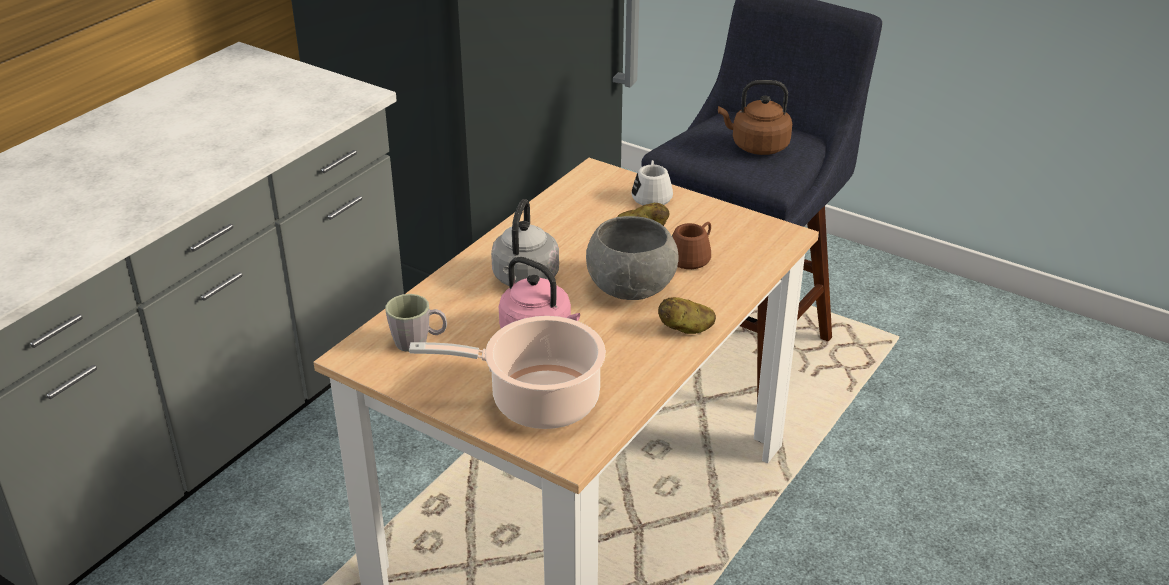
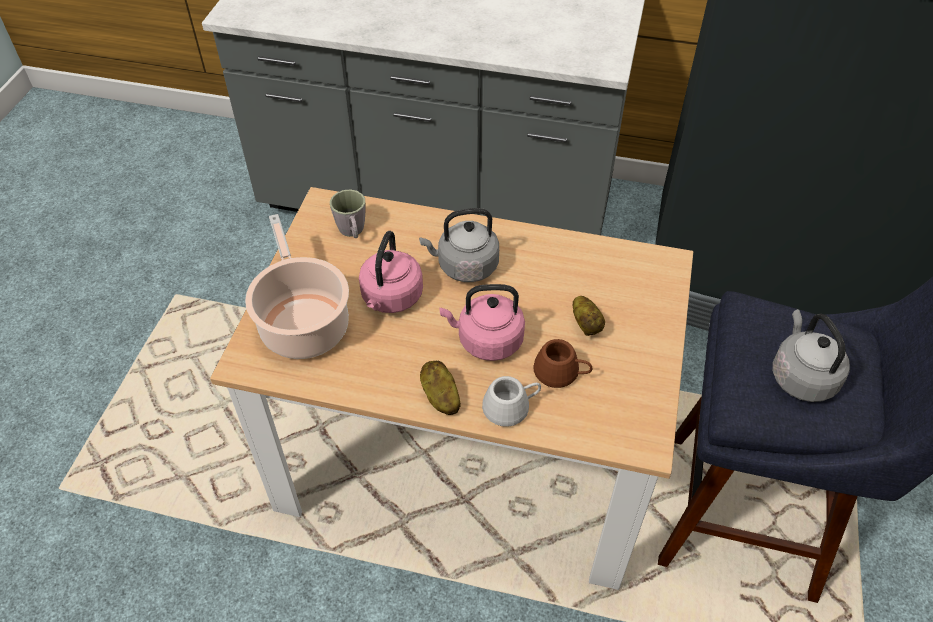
camera: 70 degrees right, 15 degrees up
(631, 287) = (486, 341): grey bowl -> pink kettle
(651, 195) = (653, 315): white mug -> white mug (511, 407)
(756, 146) = (801, 376): brown kettle -> grey kettle

